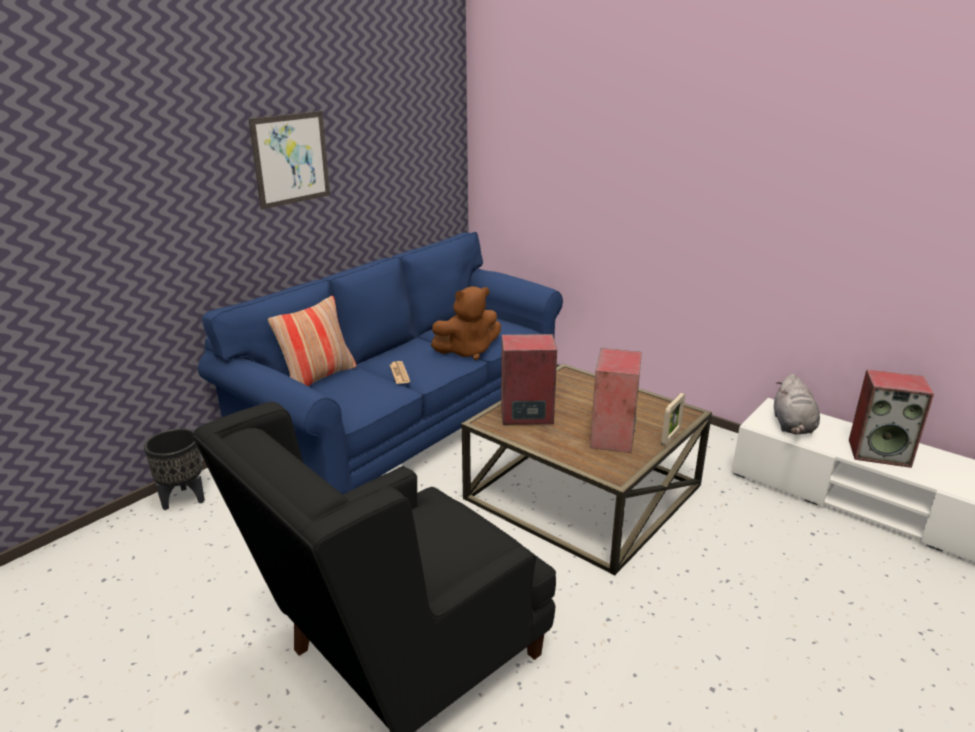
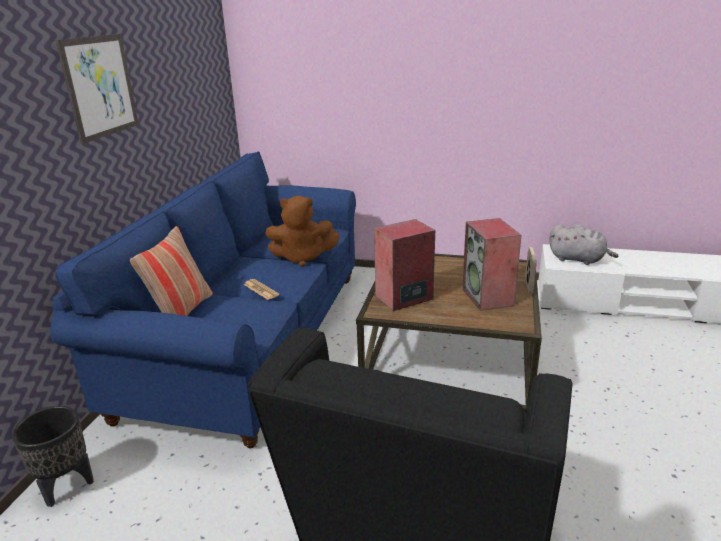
camera: 25 degrees left, 0 degrees up
(467, 351) = (302, 258): brown plush toy -> brown plush toy turned 45 degrees clockwise
(792, 426) = (578, 259): grey plush toy -> grey plush toy turned 45 degrees counterclockwise
(879, 453) = (646, 264): speaker -> none

